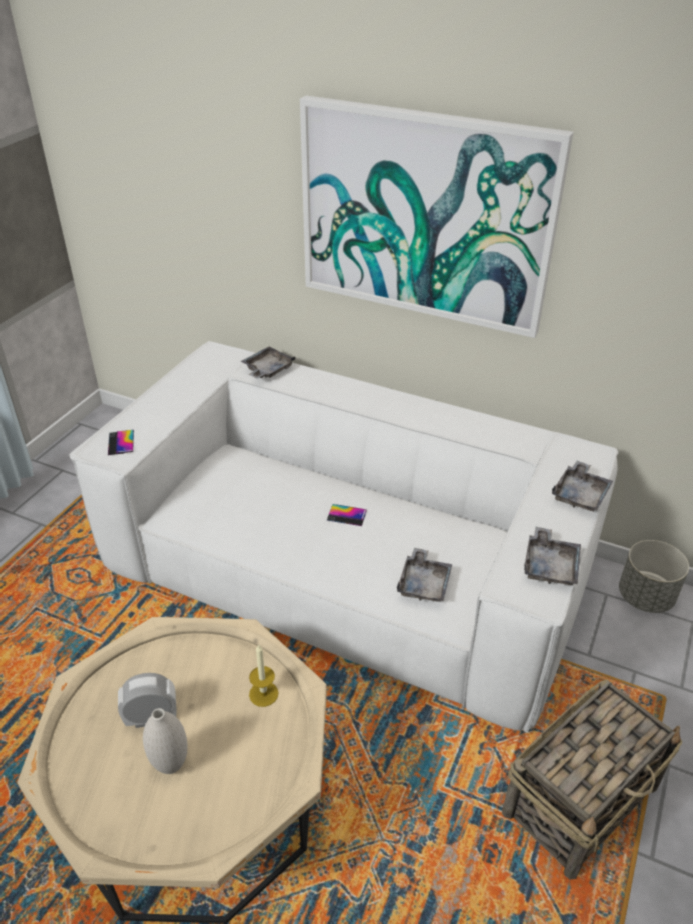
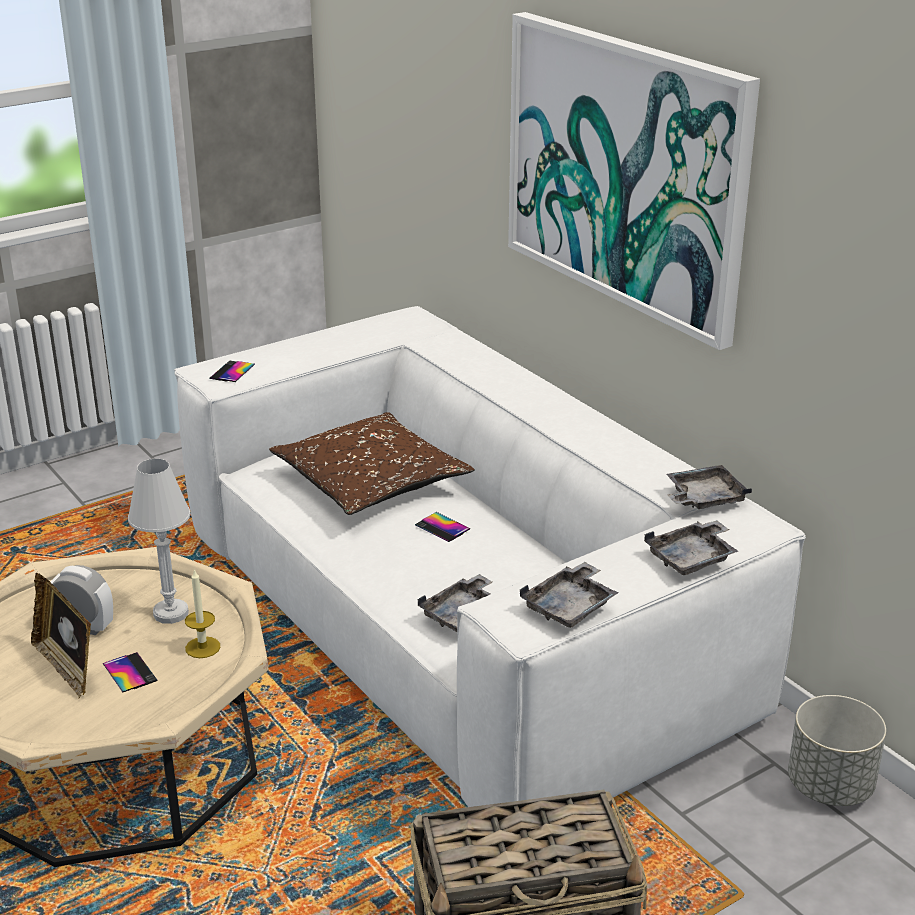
camera: 30 degrees right, 10 degrees down
(171, 765) = (67, 667): white vase -> picture frame
(212, 673) = (171, 613): none -> white table lamp
(227, 745) = (130, 672): none -> phone
(264, 495) = (371, 482): none -> brown pillow
(267, 370) = (452, 347): grey tray -> grey tray (704, 498)

